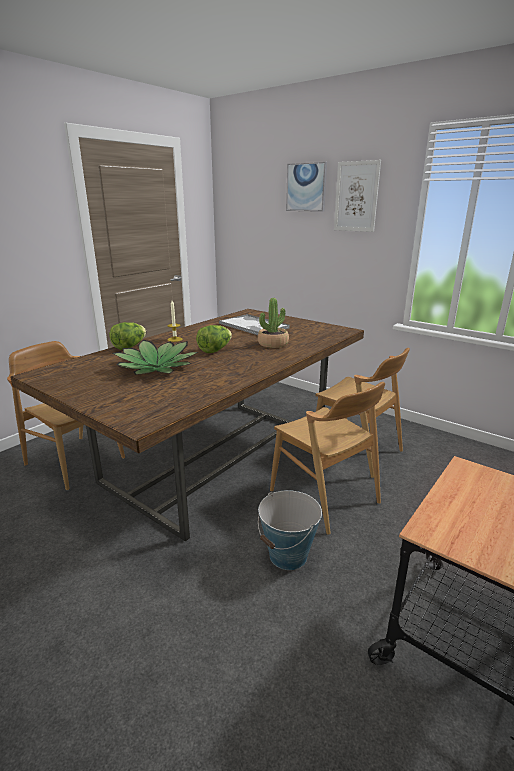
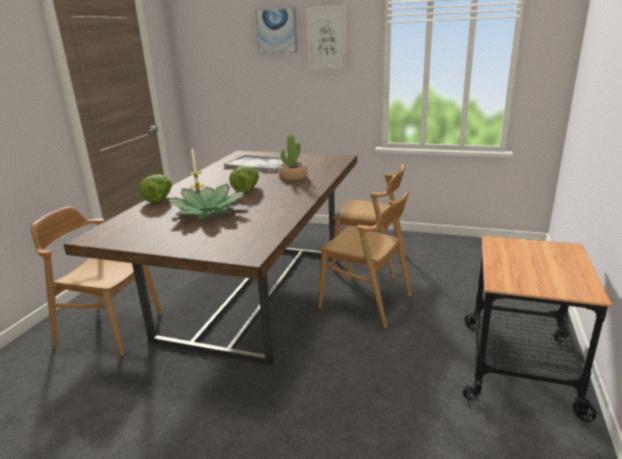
camera: 20 degrees left, 0 degrees up
(288, 555) = (364, 351): bucket -> none

